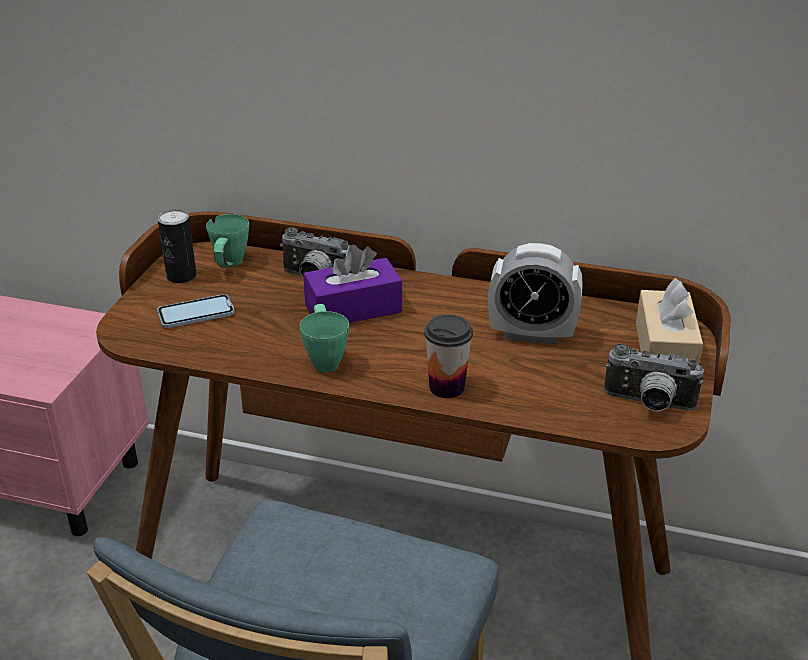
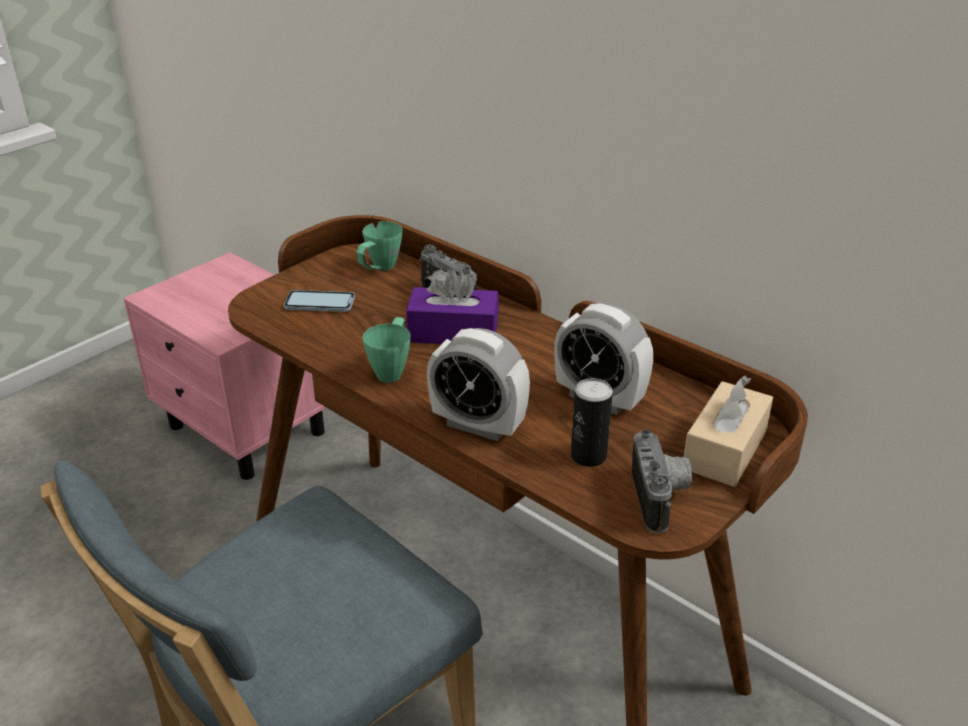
camera: 25 degrees right, 0 degrees up
(181, 276) = (334, 269): can -> can (588, 456)
(447, 387) = (478, 425): cup -> alarm clock
(648, 404) = (661, 499): camera -> camera turned 135 degrees counterclockwise

